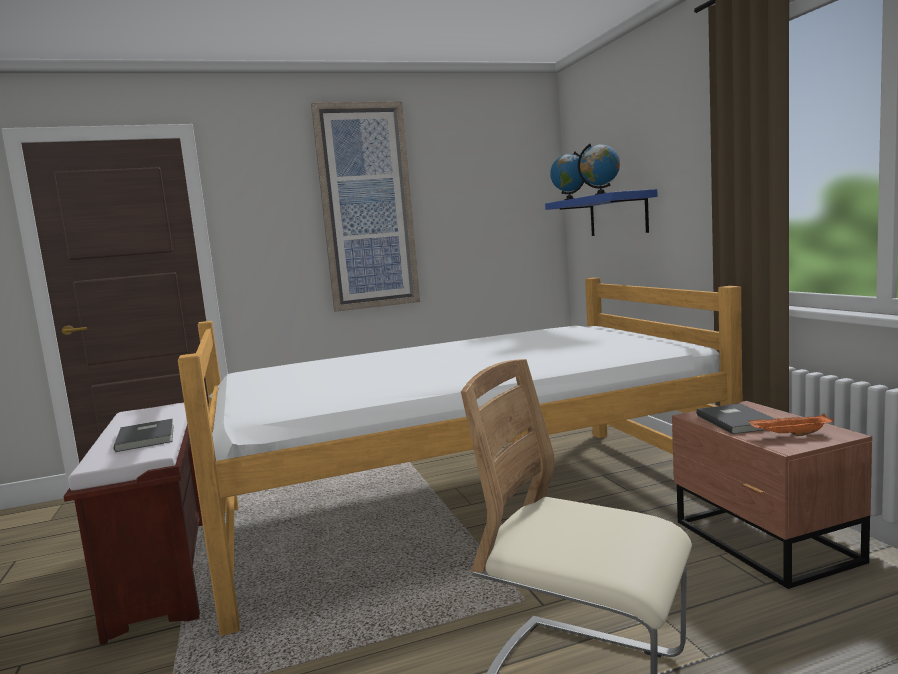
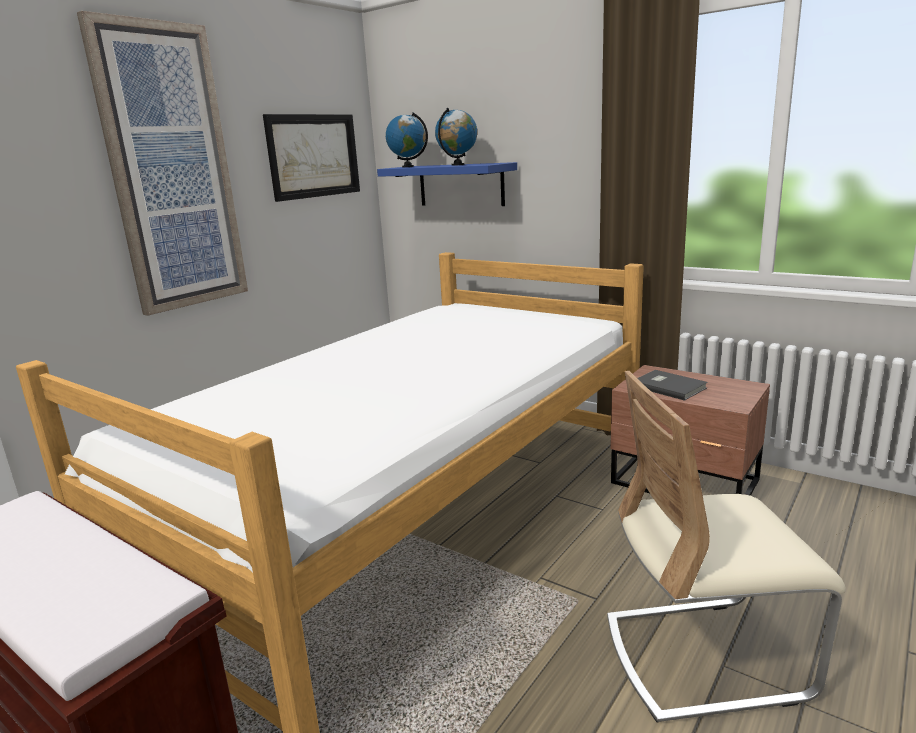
camera: 35 degrees left, 10 degrees up
(148, 437) = (88, 568): grey book -> none
(496, 195) = (313, 156): none -> picture
(790, 435) = (723, 393): orange tray -> none

